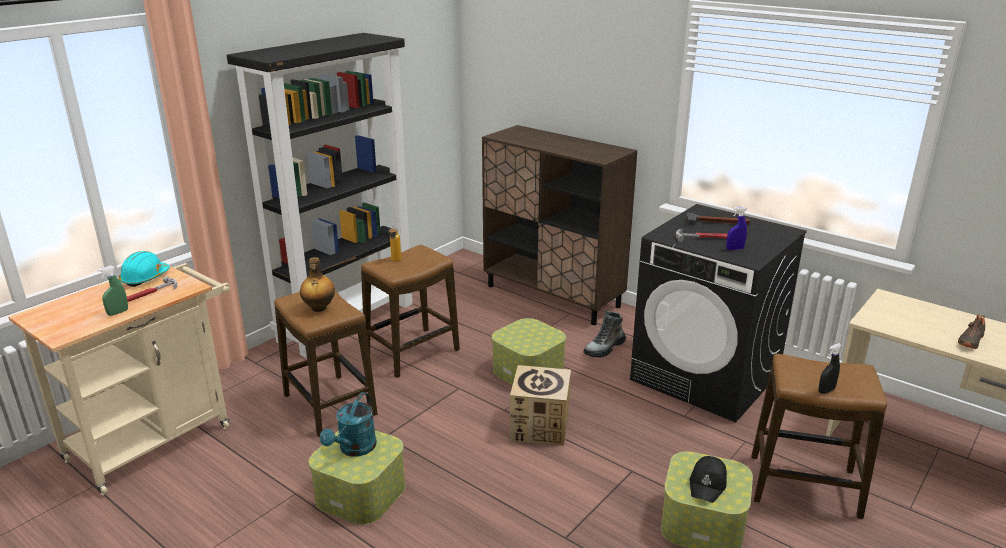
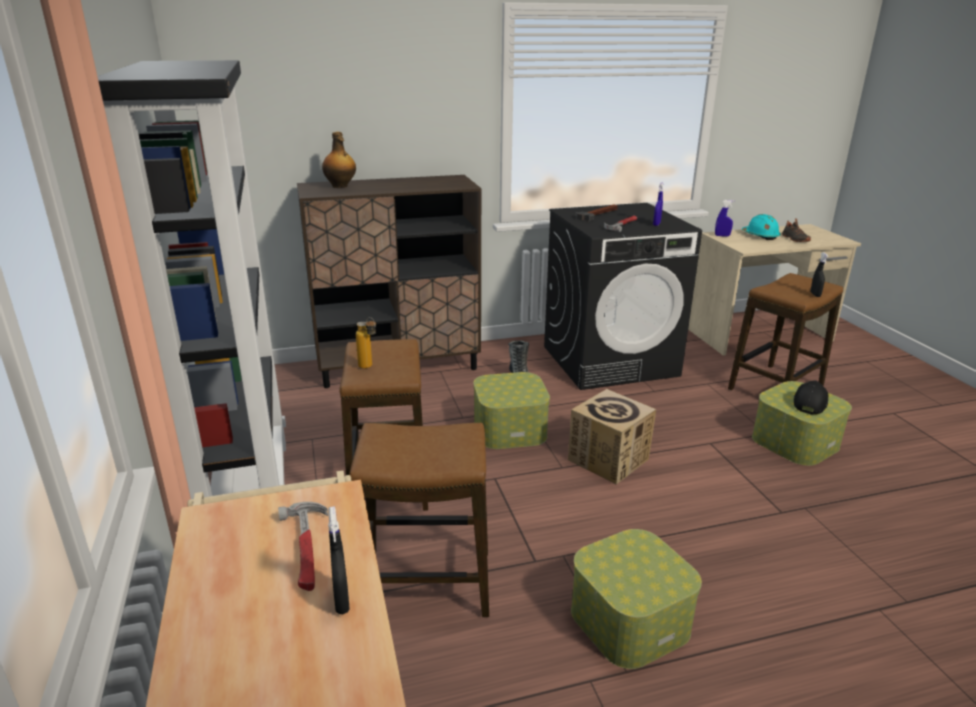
camera: 55 degrees left, 0 degrees up
(118, 313) = (342, 600): green spray bottle -> black spray bottle
(145, 278) = (226, 540): turquoise hard hat -> turquoise hard hat (760, 236)
(319, 308) = (426, 447): bottle -> bottle (340, 186)
(354, 449) = (629, 568): turquoise watering can -> none
(708, 484) = (809, 403): black cap -> black cap turned 120 degrees counterclockwise
(889, 300) = (722, 236): none -> blue spray bottle

